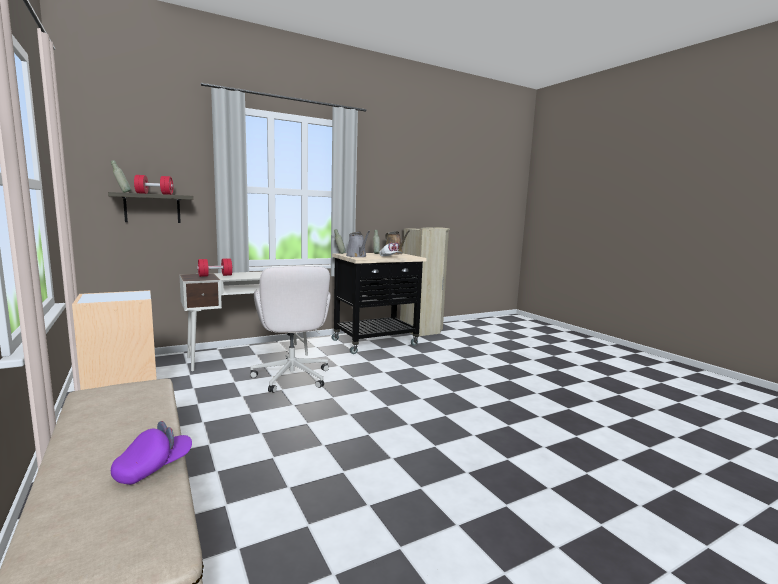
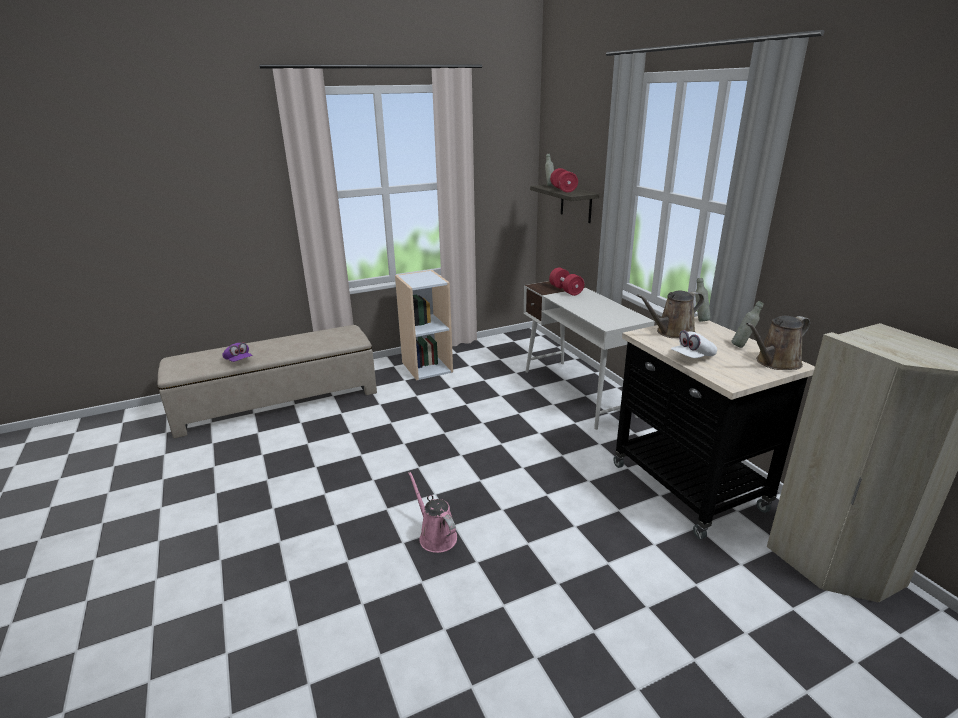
camera: 95 degrees right, 15 degrees up
(291, 377) = (515, 425): white office chair -> none
(357, 256) = (672, 332): grey watering can -> brown watering can
(435, 404) = (435, 536): none -> pink watering can

